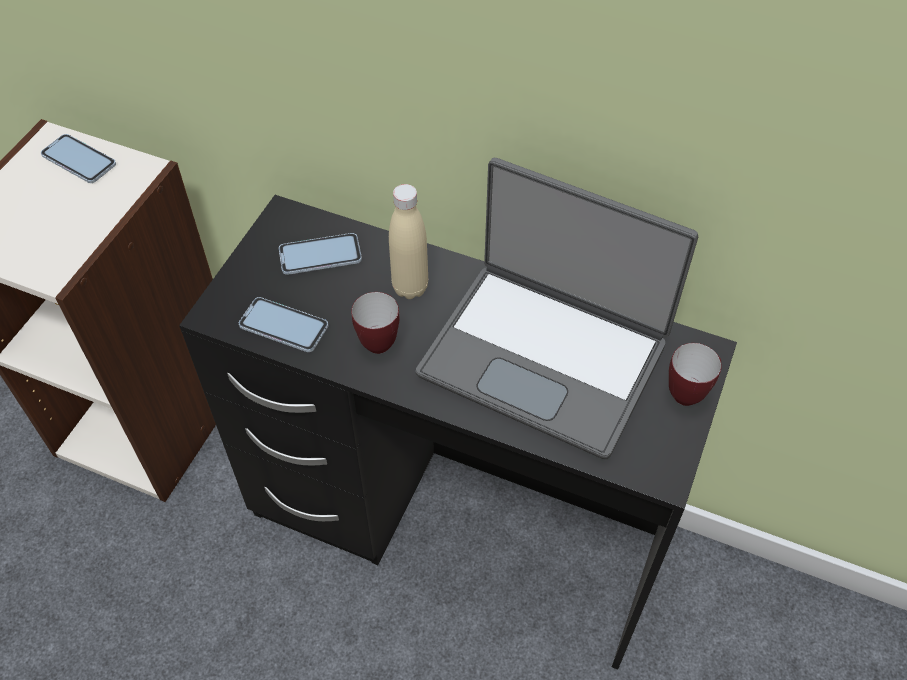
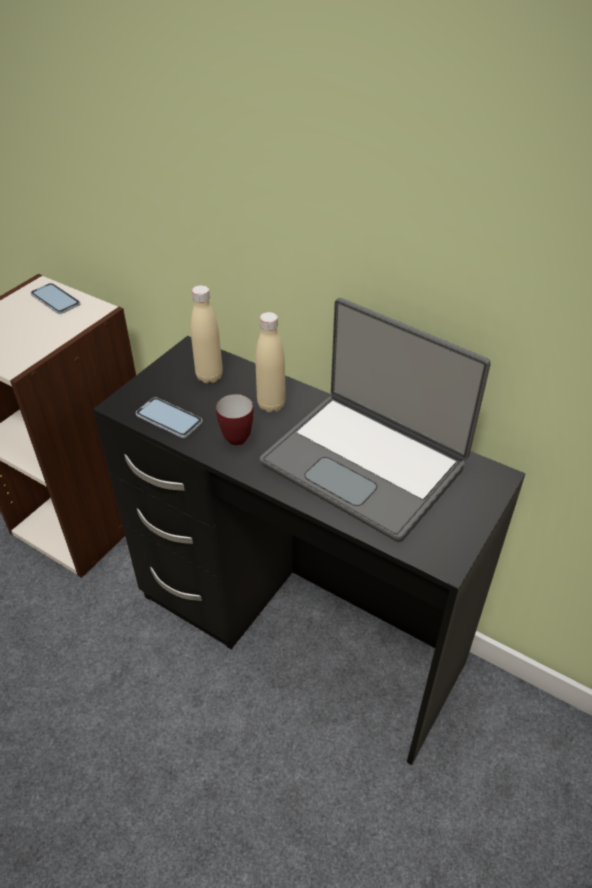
camera: 10 degrees right, 10 degrees down
(320, 255) = (209, 376): phone -> beige bottle
(689, 391) = (479, 503): mug -> none

